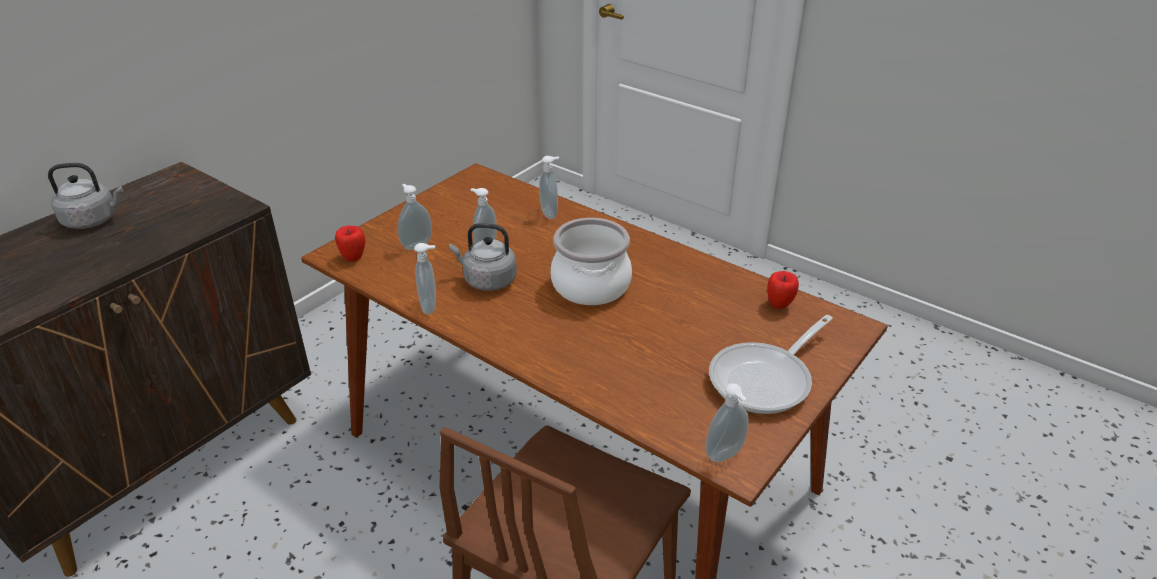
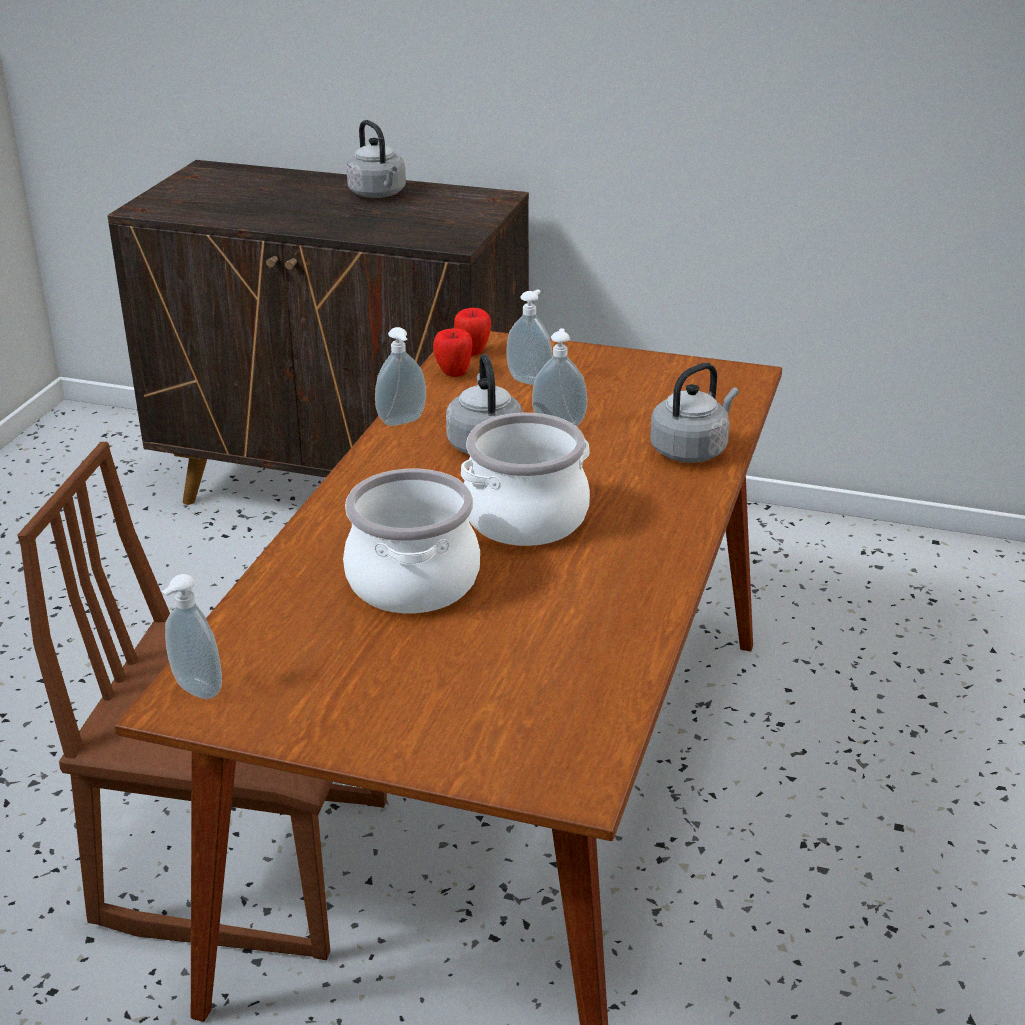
camera: 70 degrees right, 5 degrees down
(550, 213) = (691, 450): soap dispenser -> grey kettle
(640, 341) = (414, 582): none -> cooking pot
(766, 379) = (378, 706): frying pan -> none
(779, 305) = (588, 697): apple -> apple (454, 374)

